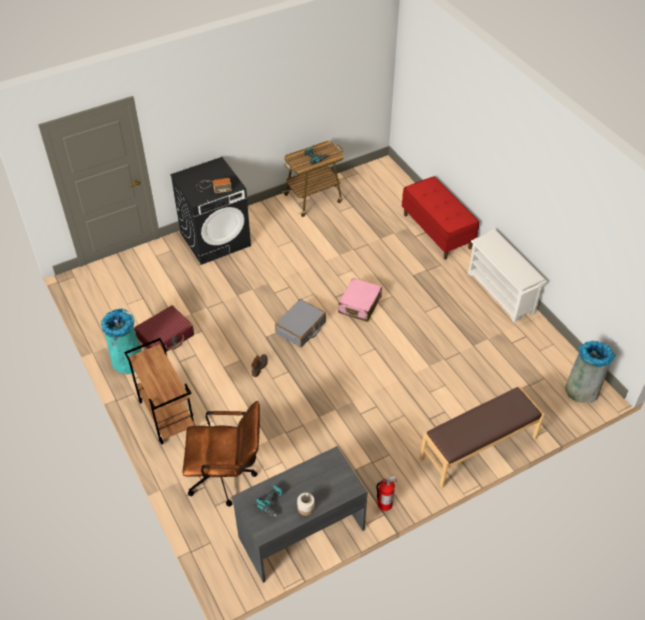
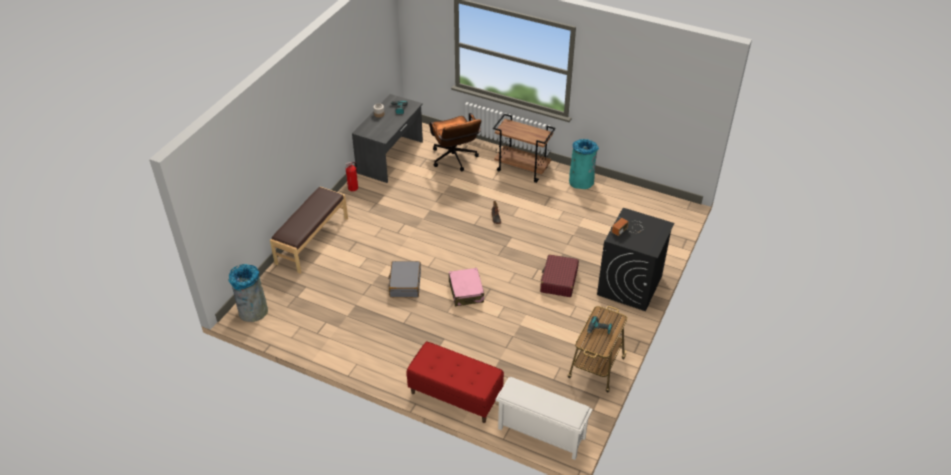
camera: 145 degrees right, 5 degrees down
(165, 336) = (576, 205): red suitcase -> red suitcase (558, 281)
(227, 476) = (455, 160): brown office chair -> brown office chair turned 75 degrees counterclockwise
(301, 328) = (493, 254): grey suitcase -> grey suitcase (405, 284)
(501, 293) = (357, 361): white shoe rack -> white shoe rack (540, 433)

